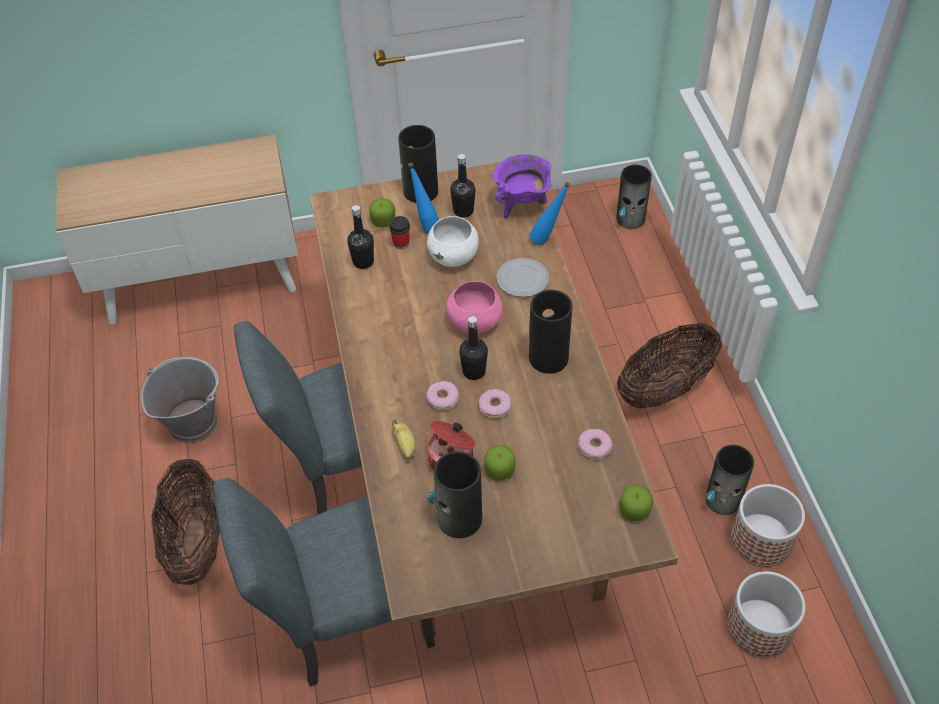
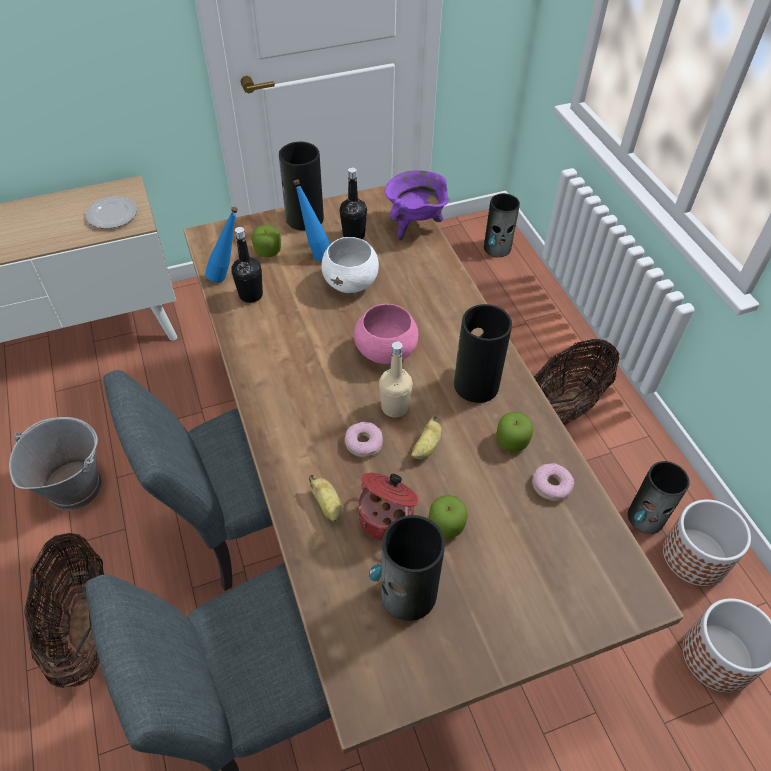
camera: 10 degrees left, 0 degrees up
(401, 243) = (291, 273): cup -> none
(474, 371) = (394, 407): black bottle -> beige bottle
(495, 407) = (426, 447): donut -> banana
(523, 280) = (431, 302): plate -> plate (112, 215)
(548, 239) = (449, 258): blue bottle -> blue bottle (227, 276)
(634, 511) = (617, 560): apple -> apple (512, 441)

